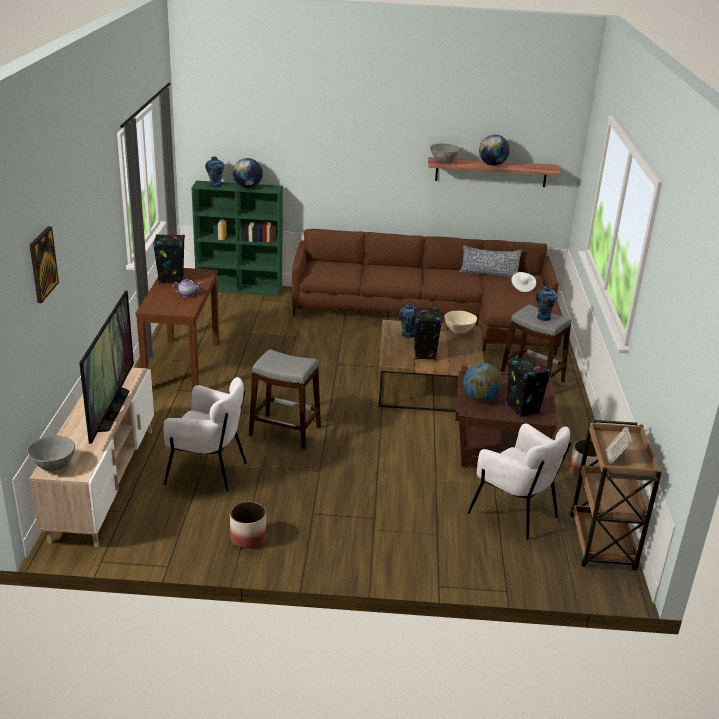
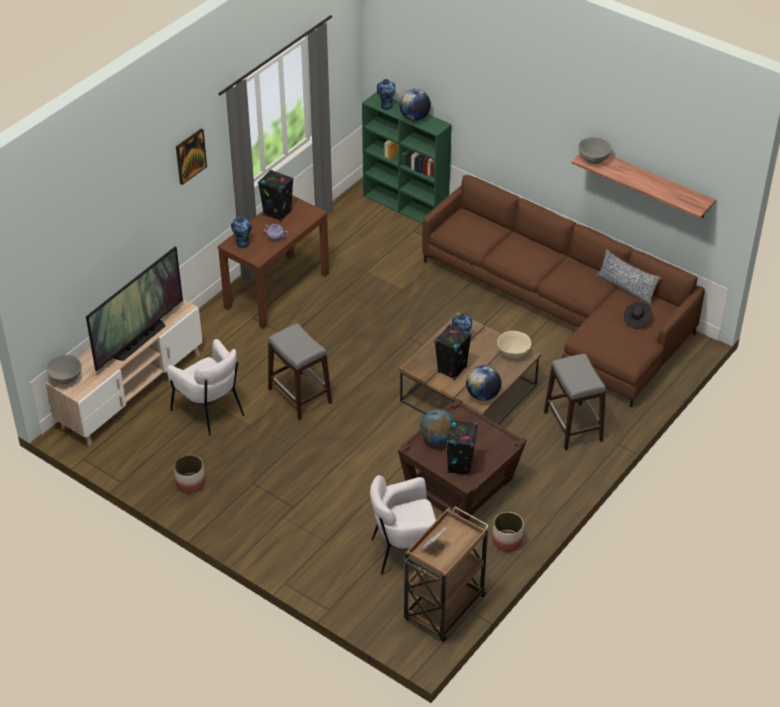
camera: 35 degrees right, 15 degrees up
(42, 264) = (87, 229): picture -> picture (190, 156)
(492, 165) = (641, 180): globe -> globe (482, 395)
(515, 513) = (405, 551): white armchair -> white armchair turned 90 degrees clockwise
(522, 287) = (637, 320): white hat -> black hat
(543, 317) = (577, 375): vase -> vase (242, 243)

